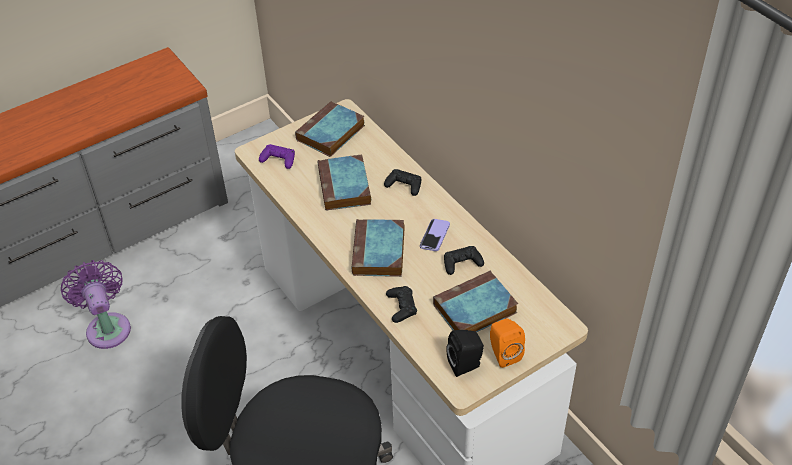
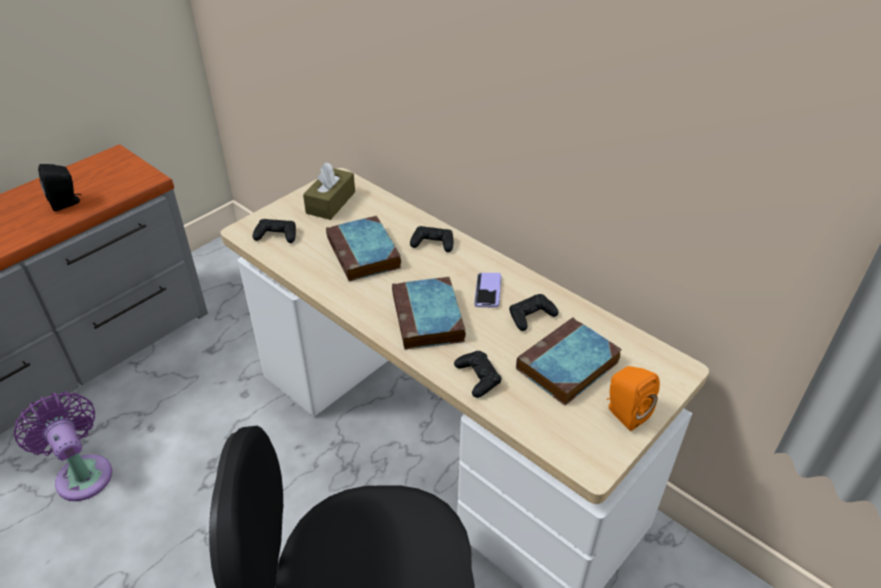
camera: 15 degrees left, 5 degrees down
(278, 159) = (276, 235): purple game controller -> black game controller
(330, 134) = (331, 202): book -> brown tissue box
(466, 365) = (585, 435): black speaker -> black speaker (66, 203)

